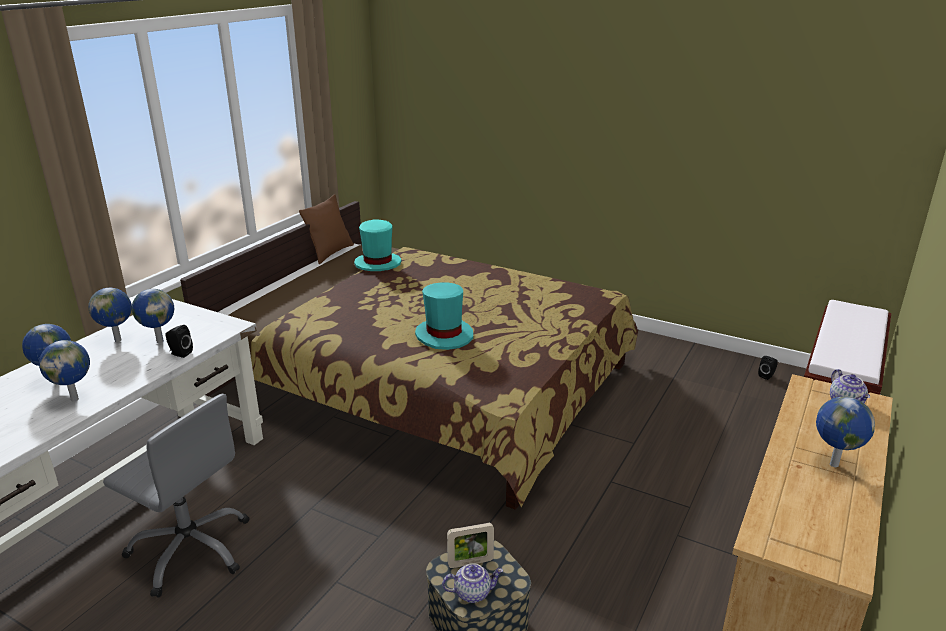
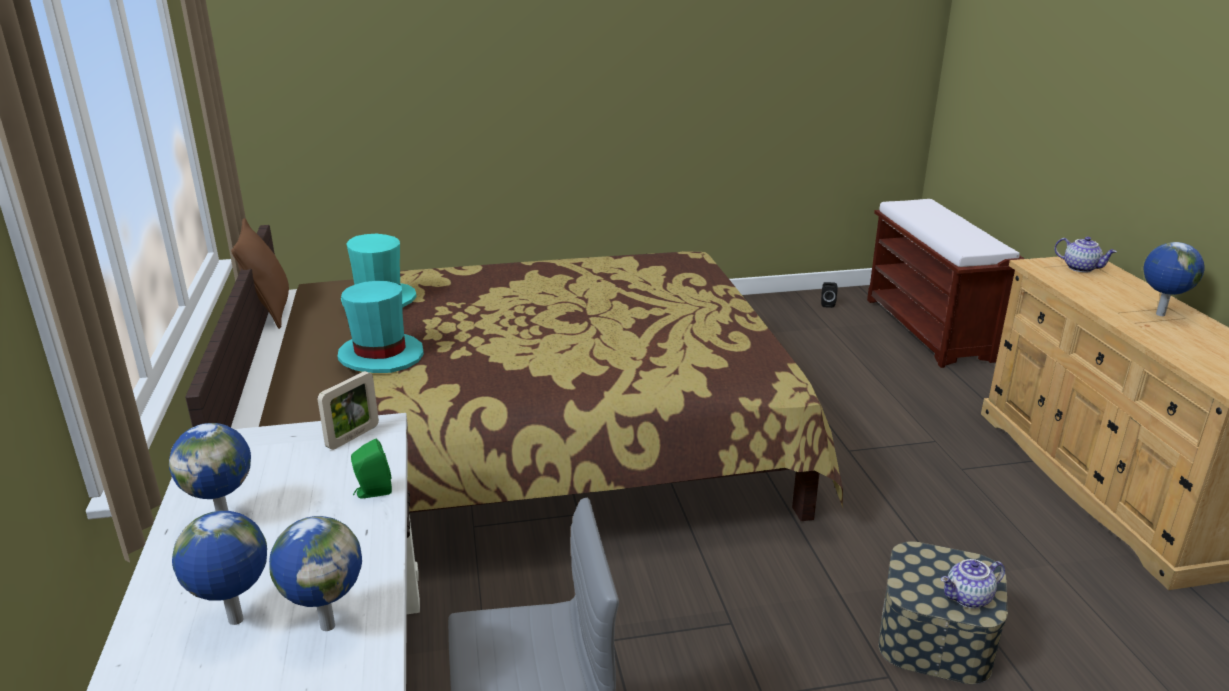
camera: 40 degrees left, 0 degrees up
(160, 341) = (303, 491): globe -> none
(180, 353) = (372, 492): black speaker -> green speaker
(444, 335) = (613, 349): turquoise hat -> turquoise hat (381, 355)
(470, 562) = (922, 574): picture frame -> picture frame (353, 437)
(472, 592) = (968, 598): teapot -> teapot turned 150 degrees counterclockwise

